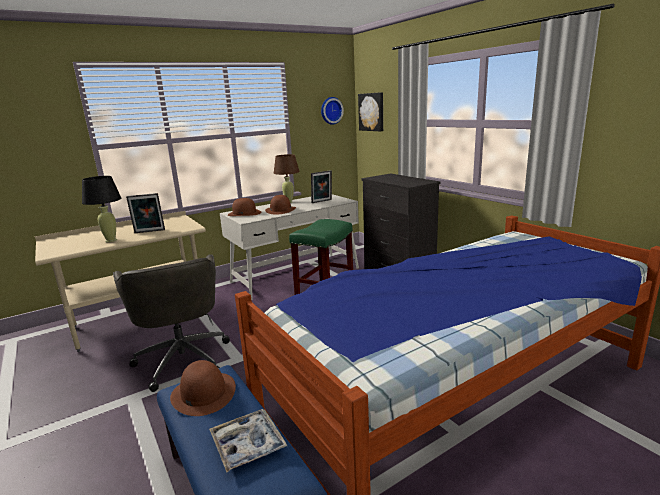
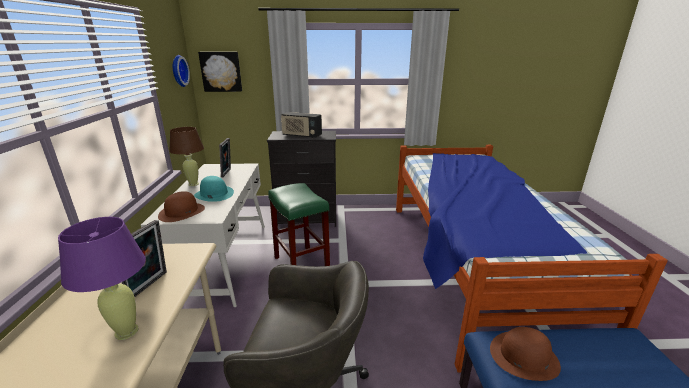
camera: 60 degrees left, 5 degrees up
(111, 240) = (126, 332): black table lamp -> purple table lamp
(248, 445) = (601, 346): tray -> none
(280, 210) = (214, 194): brown hat -> turquoise hat
(395, 180) = (301, 136): none -> radio

